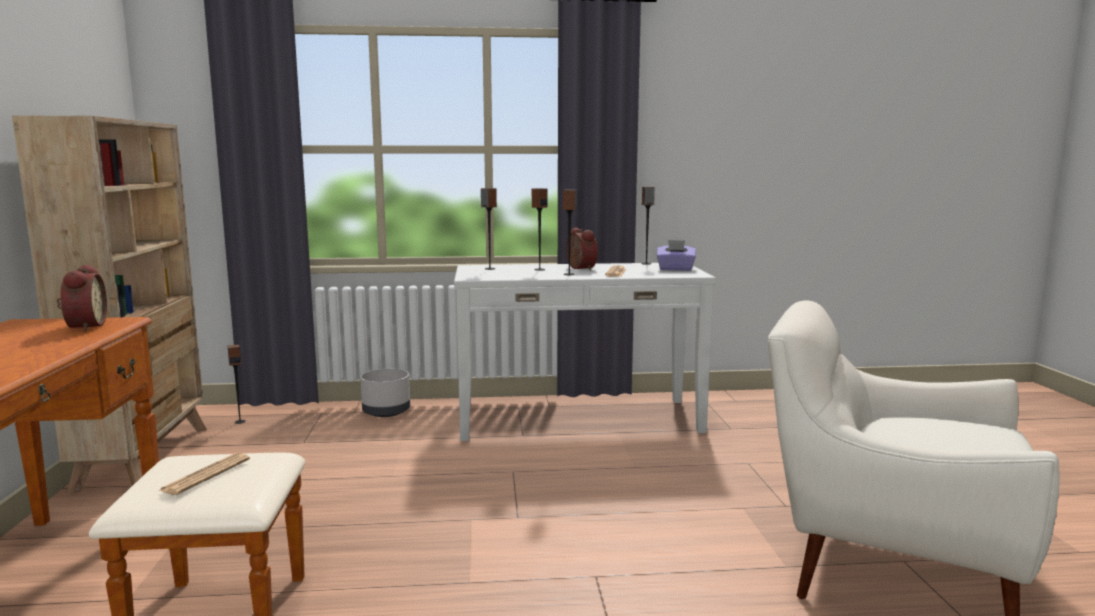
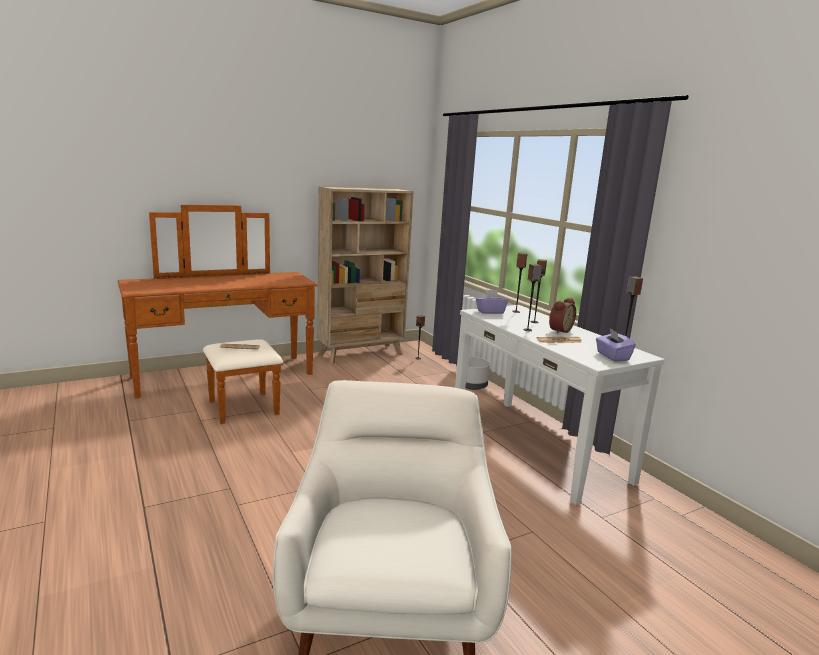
camera: 65 degrees right, 5 degrees up
(83, 326) = (290, 280): alarm clock -> none
(480, 274) = (490, 312): none -> purple tissue box

